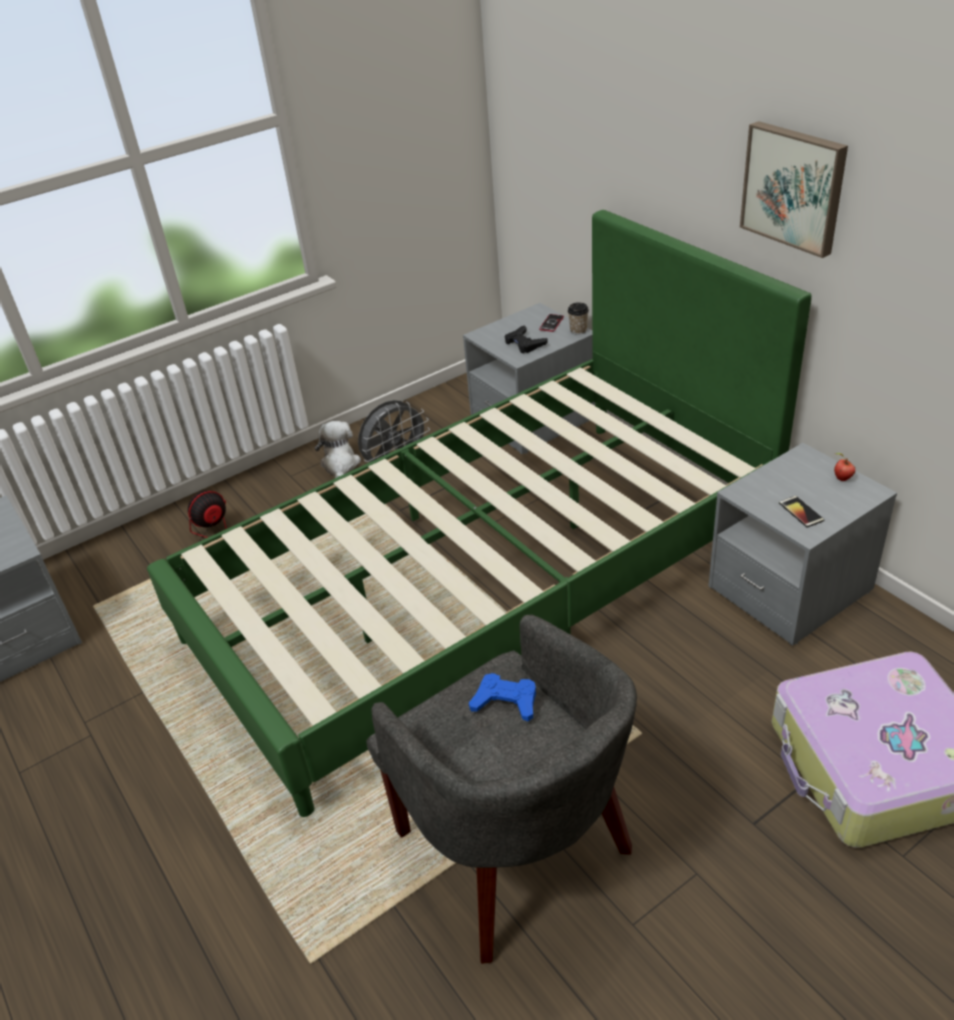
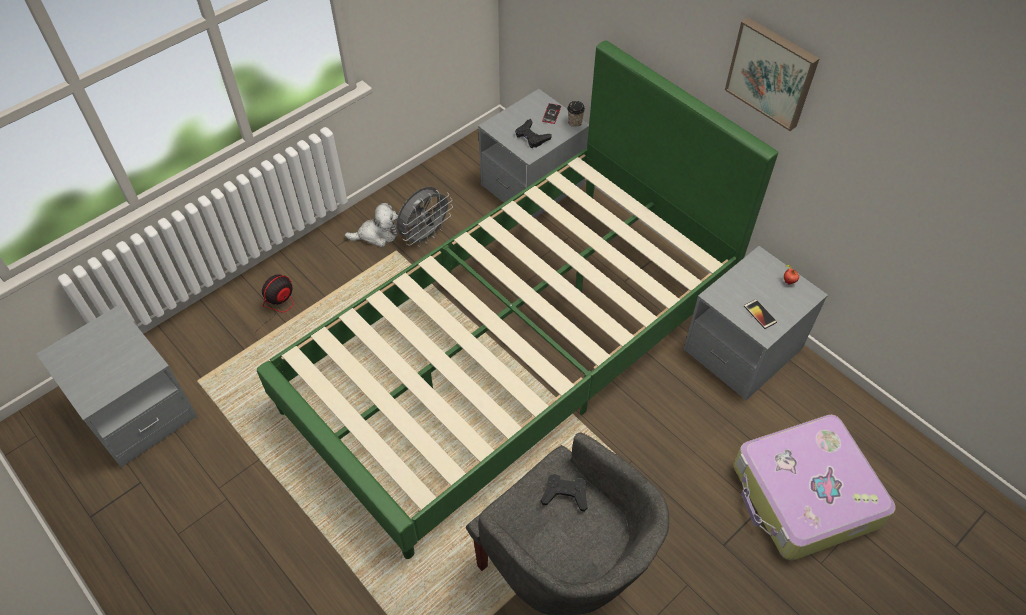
camera: 10 degrees left, 15 degrees up
(340, 465) = (377, 234): plush toy -> plush toy turned 90 degrees clockwise
(505, 701) = (565, 494): blue game controller -> black game controller

